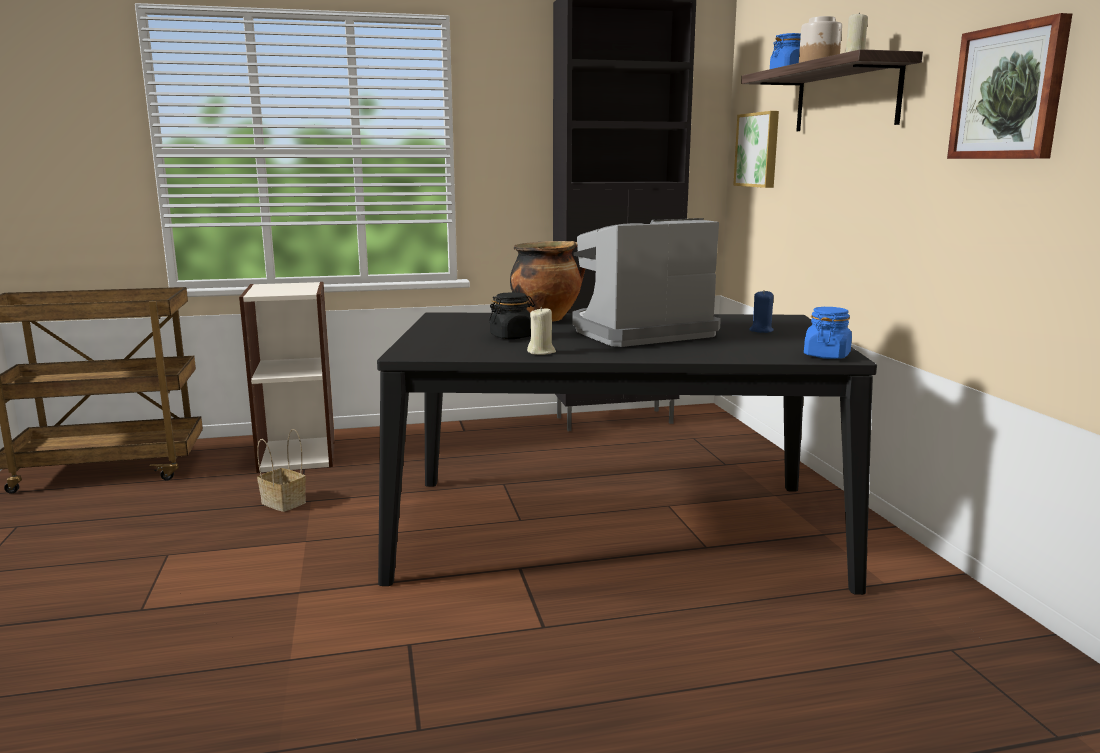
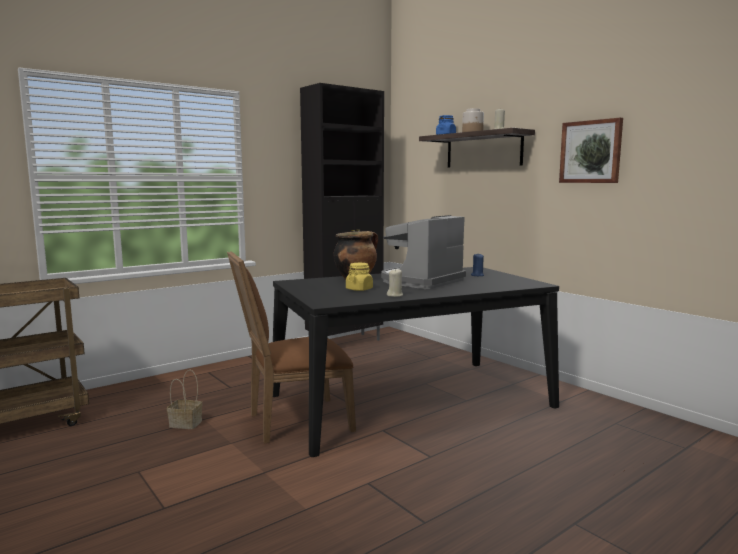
camera: 25 degrees left, 5 degrees down
(298, 455) = (157, 393): bookcase -> none
(413, 528) = (294, 422): none -> brown chair
(512, 336) = (359, 289): black jar -> yellow jar
(759, 150) = (417, 177): picture -> none
(826, 355) = (531, 284): blue jar -> none

